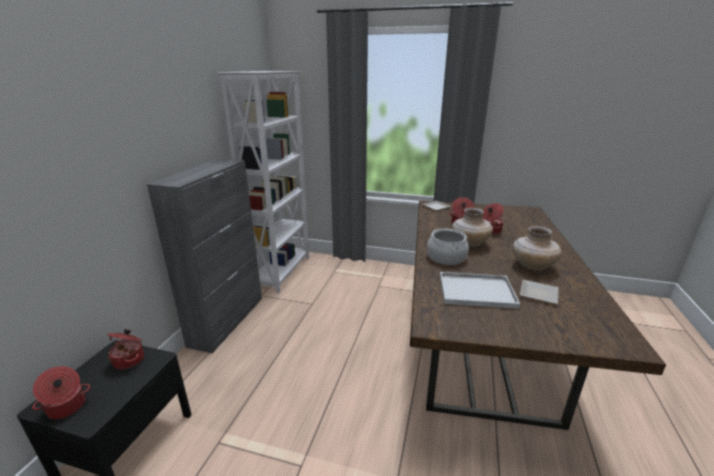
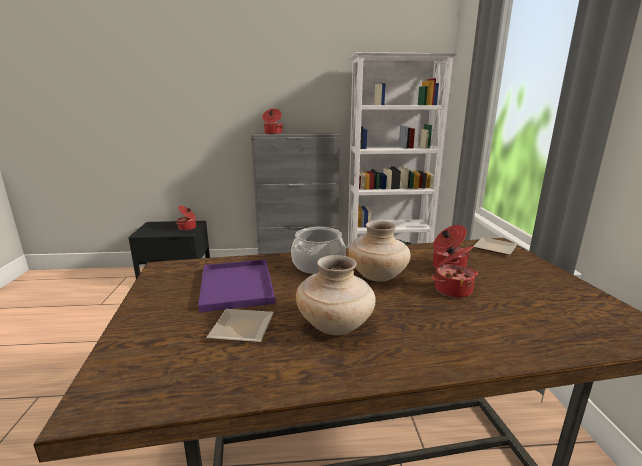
camera: 70 degrees right, 5 degrees down
(67, 408) = (150, 227): cooking pot -> cooking pot (273, 133)
(478, 291) = (237, 286): white tray -> purple tray

